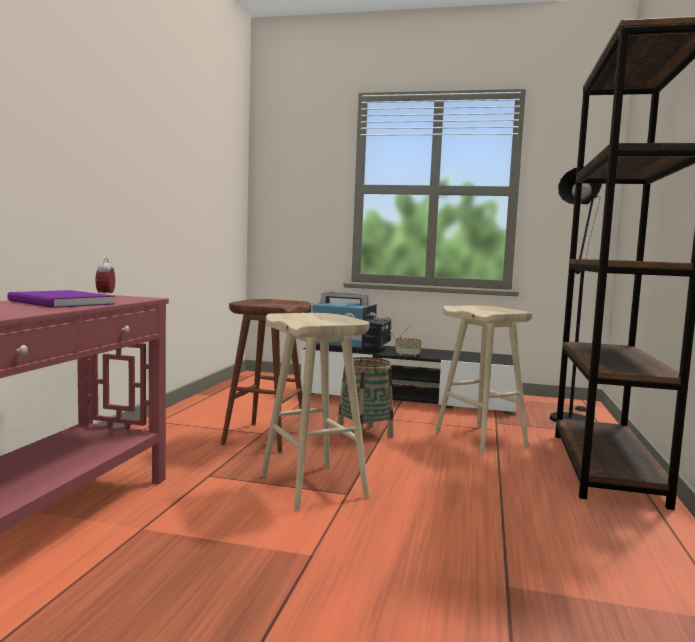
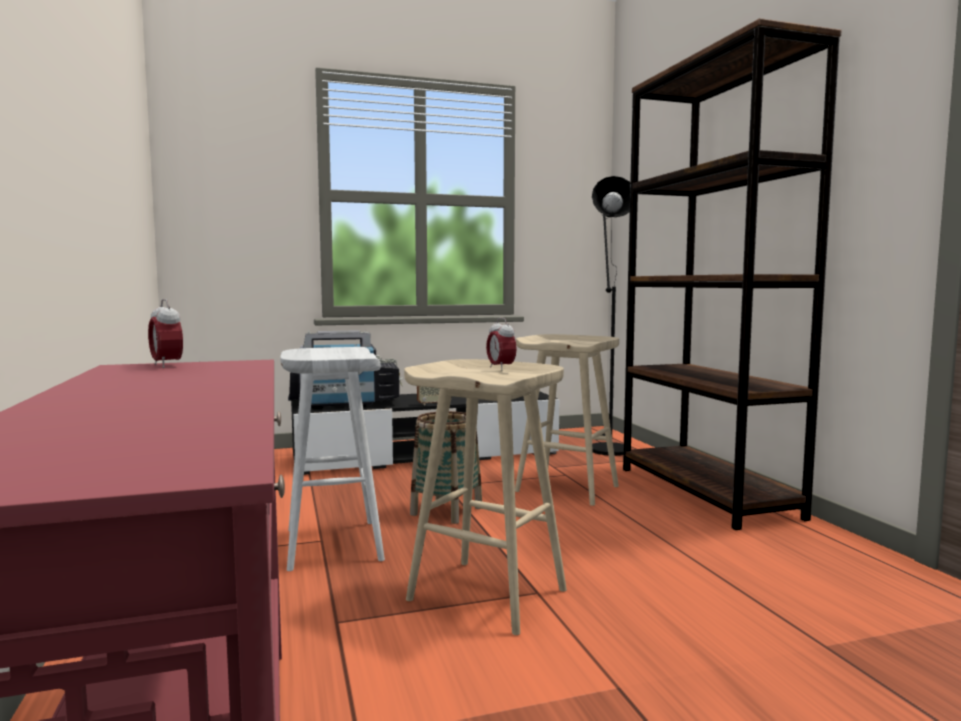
camera: 30 degrees left, 0 degrees up
(61, 302) = (172, 385): purple book -> none
(265, 436) = (332, 544): brown stool -> white stool
(328, 320) = (501, 368): none -> alarm clock

